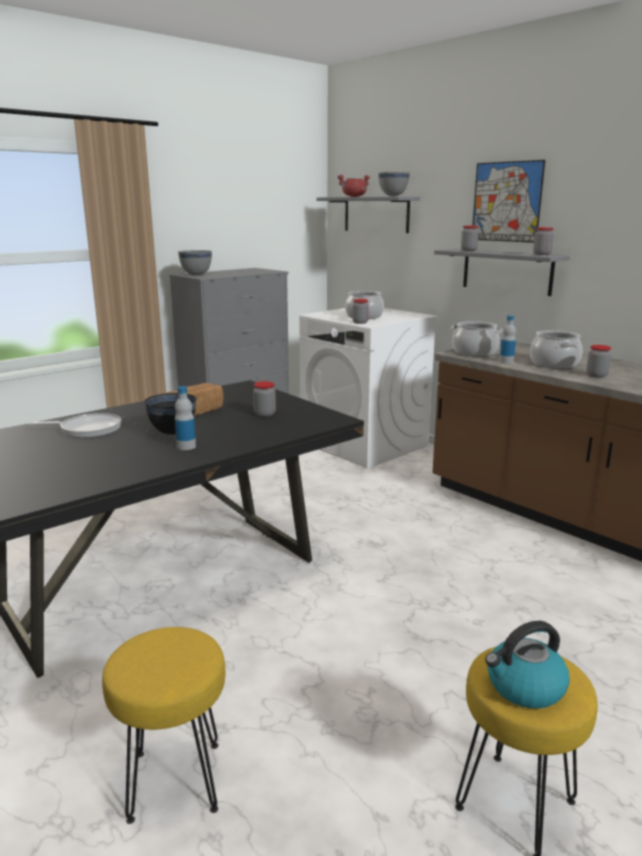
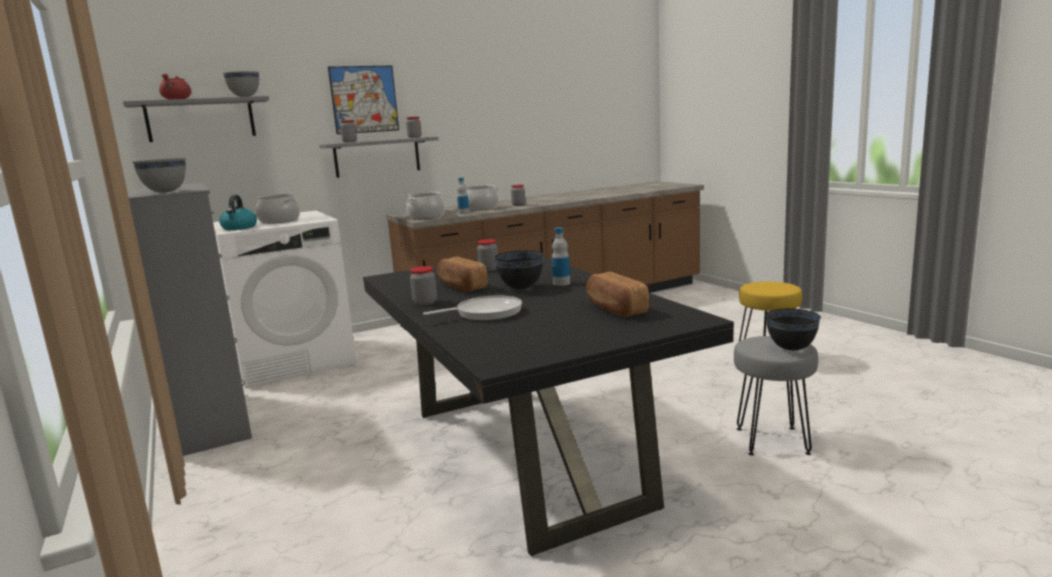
camera: 75 degrees left, 5 degrees down
(61, 474) = (615, 309): none -> bread
(87, 429) = (485, 313): frying pan -> frying pan turned 60 degrees clockwise
(143, 672) = (791, 349): none -> black bowl
(174, 781) = (773, 441): yellow stool -> grey stool
(360, 322) = (308, 221): jar -> jar (425, 302)
(524, 687) = (777, 287): kettle -> kettle (239, 228)

